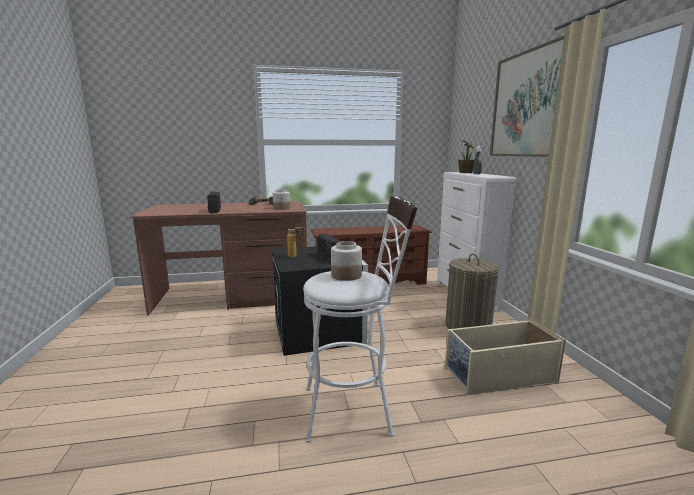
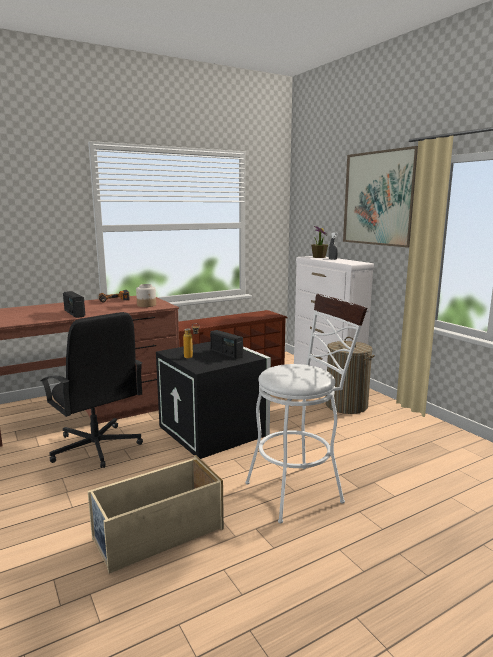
camera: 20 degrees left, 0 degrees up
(211, 328) = (96, 447): none -> black office chair
(346, 275) = (293, 369): jar -> none
(498, 375) = (394, 441): beige storage box -> beige storage box (157, 534)

